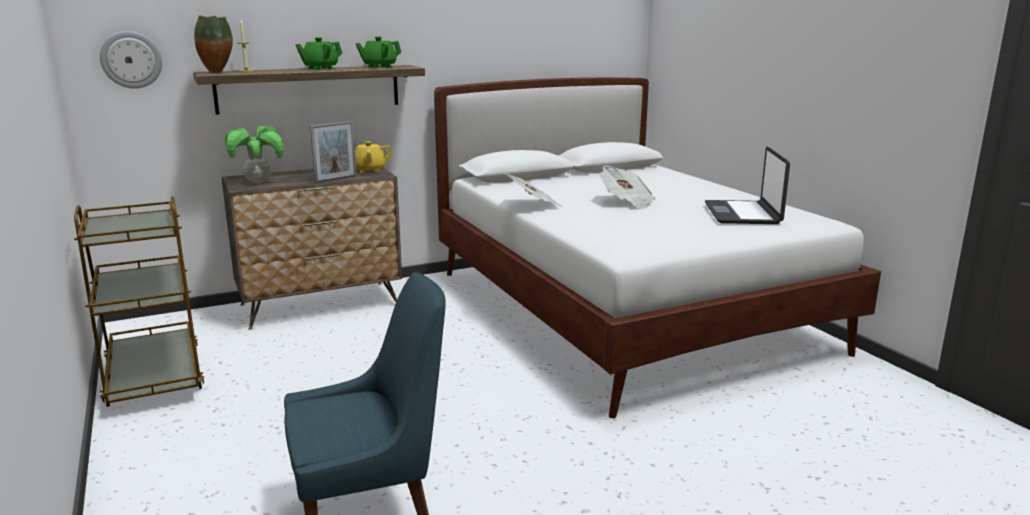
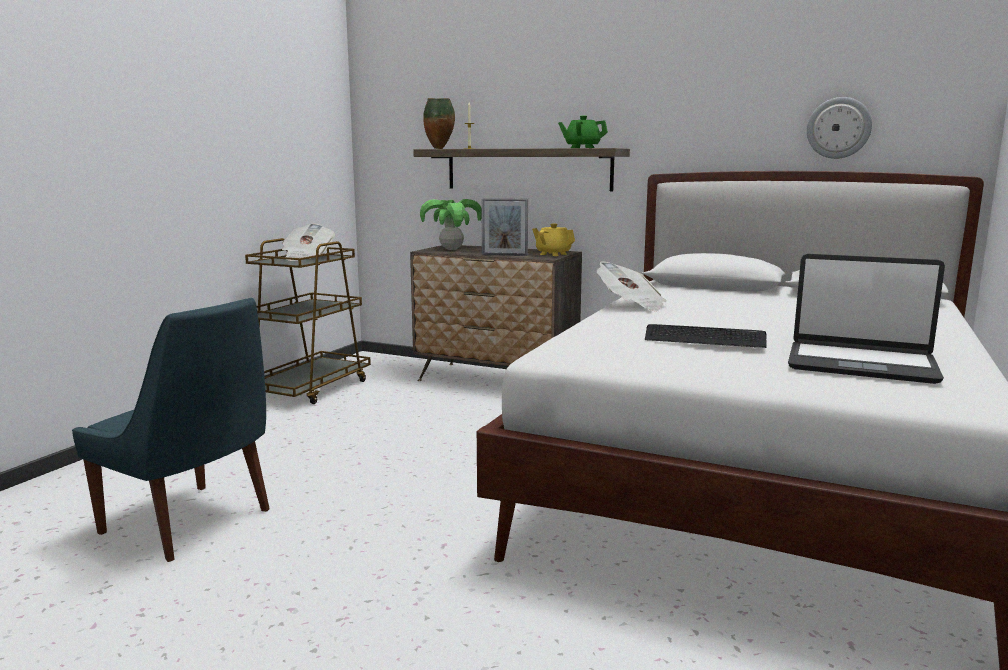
camera: 50 degrees right, 5 degrees down
(131, 60) = (397, 138): wall clock -> wall clock (838, 128)
(320, 68) = (528, 148): green teapot -> none
(627, 202) = (740, 322): newspaper -> newspaper (307, 257)
(656, 218) = (704, 338): none -> keyboard
(743, 214) = (860, 364): laptop -> laptop turned 120 degrees counterclockwise

